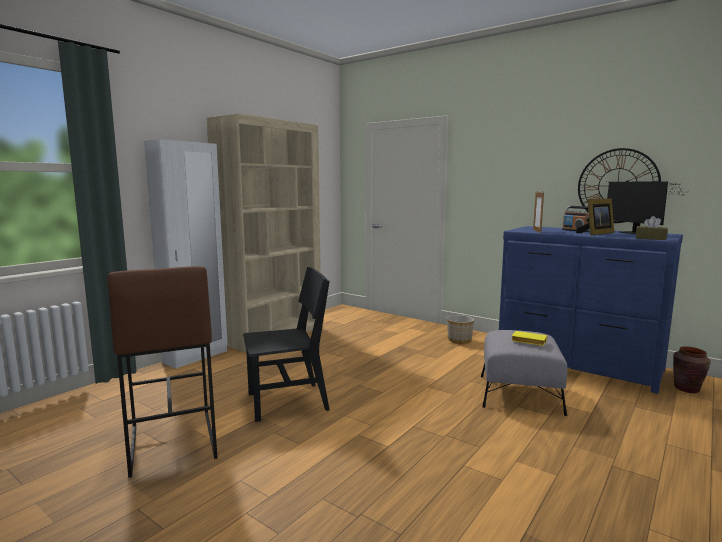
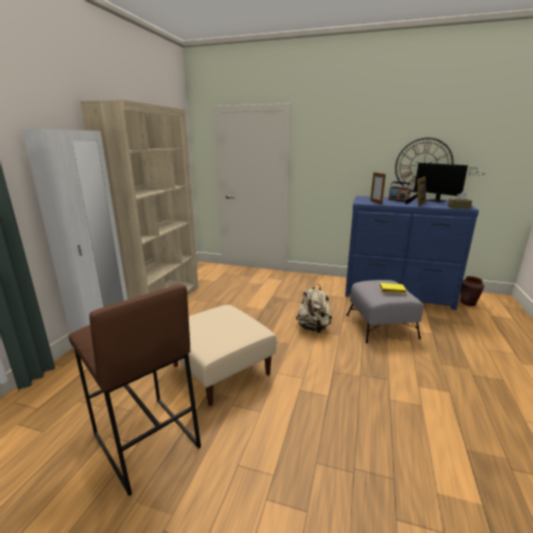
camera: 20 degrees left, 10 degrees up
(287, 402) = (221, 369): black chair -> beige ottoman
(425, 382) = (313, 328): none -> beige backpack
(459, 340) = (310, 284): planter -> none

